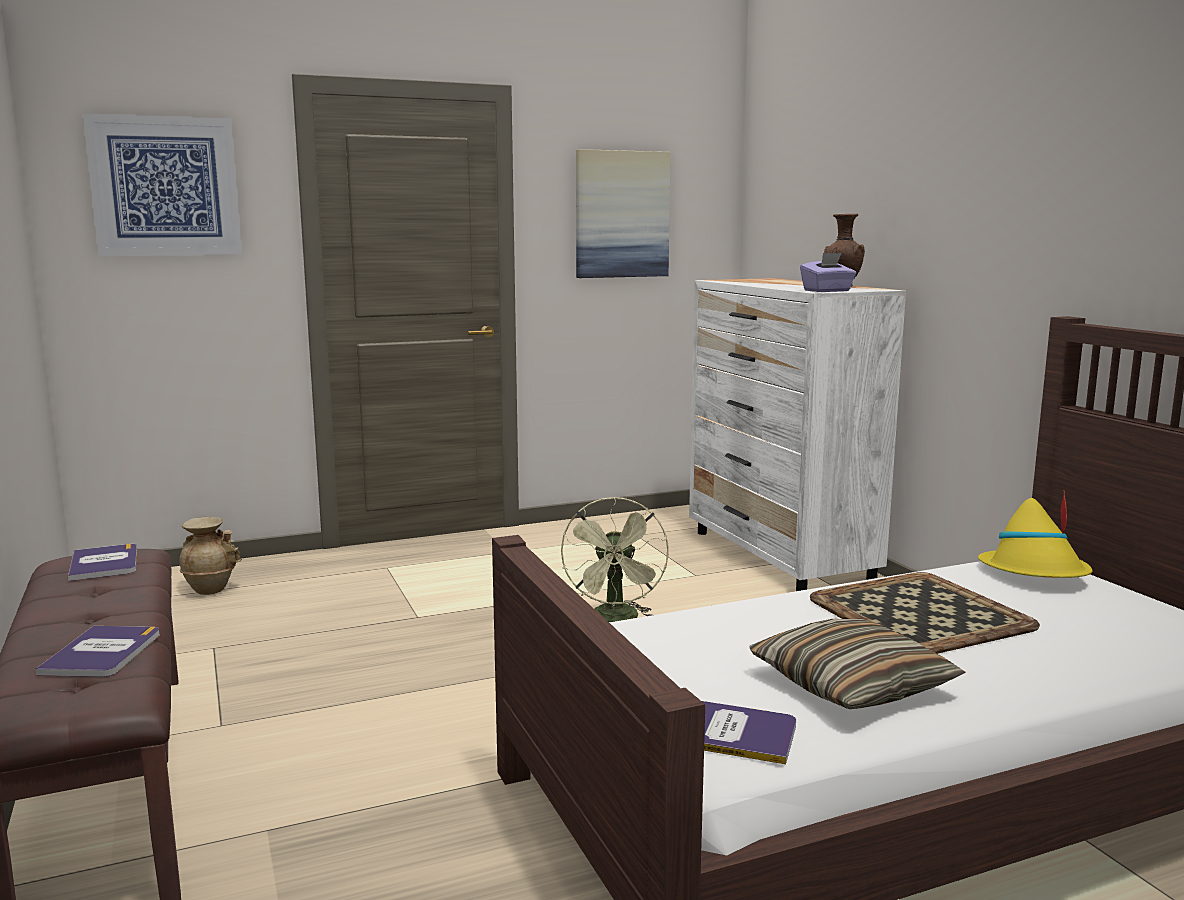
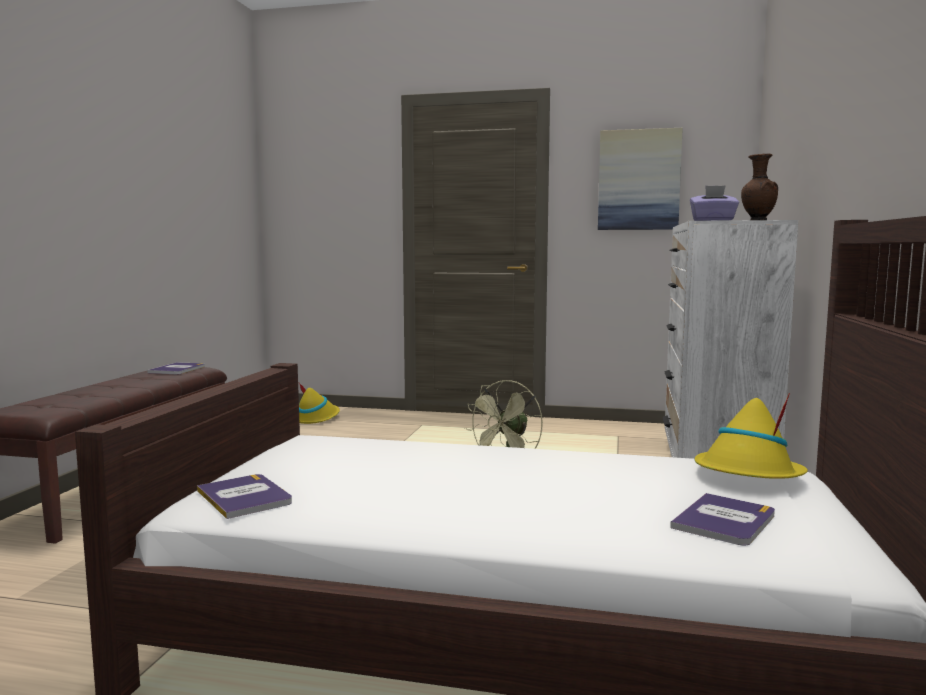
camera: 35 degrees right, 5 degrees down
(102, 653) = (83, 397): book -> book (724, 521)
(165, 186) = (327, 170): picture -> none
(210, 589) = (315, 418): beige vase -> yellow hat
(851, 685) = (386, 496): pillow -> none
(920, 614) = (557, 475): tray -> none

